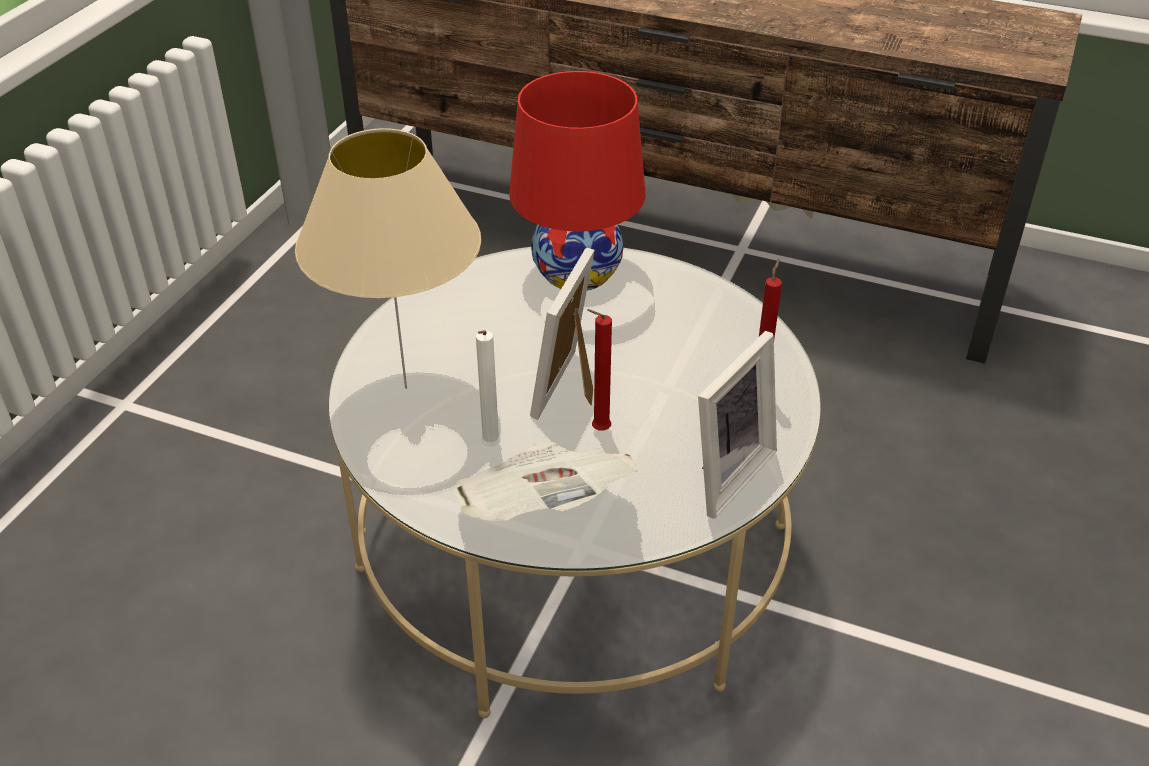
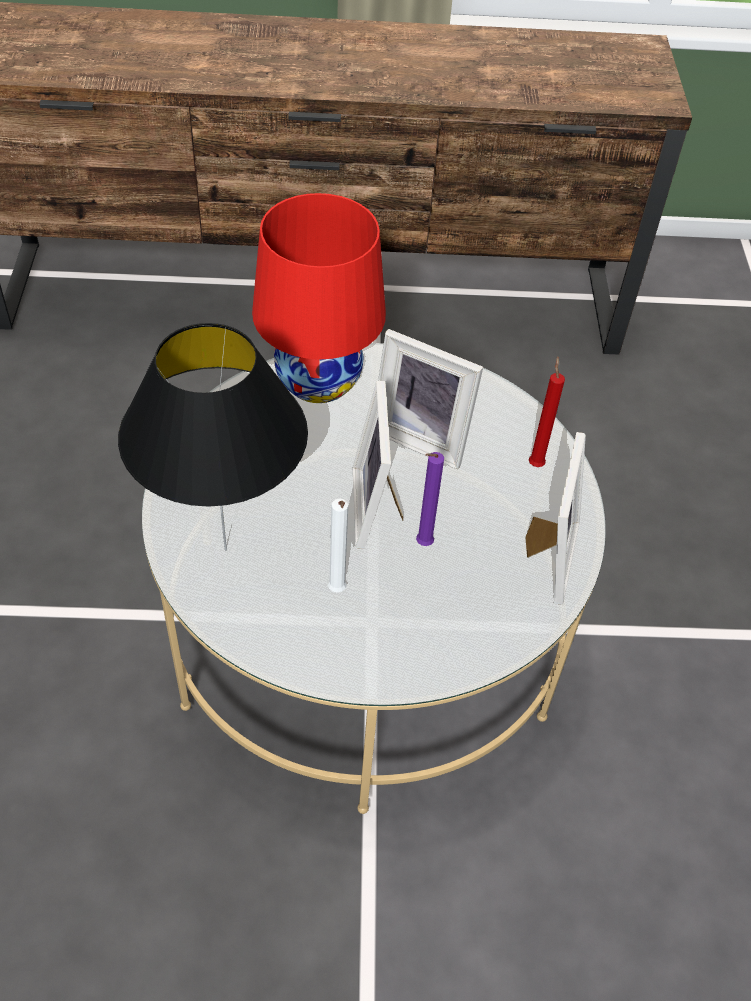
camera: 25 degrees left, 10 degrees up
(405, 387) = (225, 549): beige table lamp -> black table lamp
(543, 512) = (417, 642): newspaper -> none
(598, 430) = (422, 544): red candle -> purple candle
(654, 340) = (423, 436): none -> picture frame

